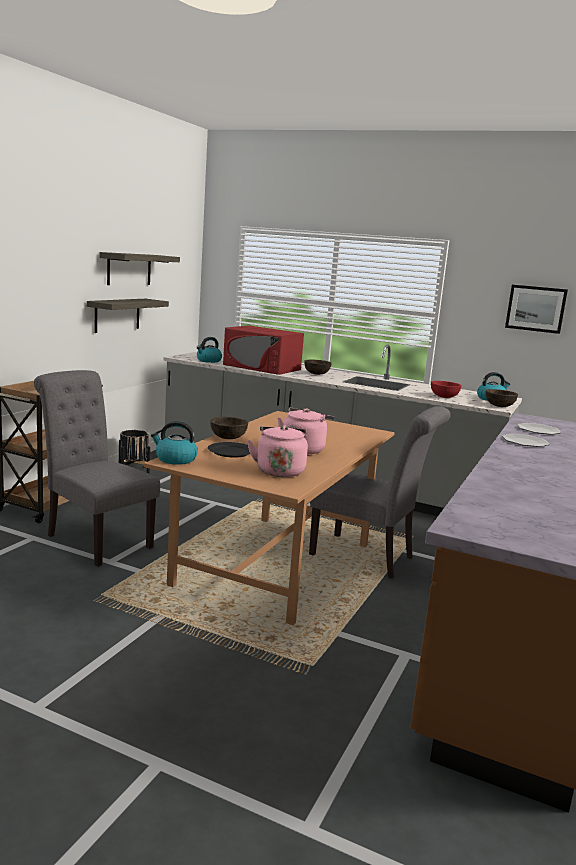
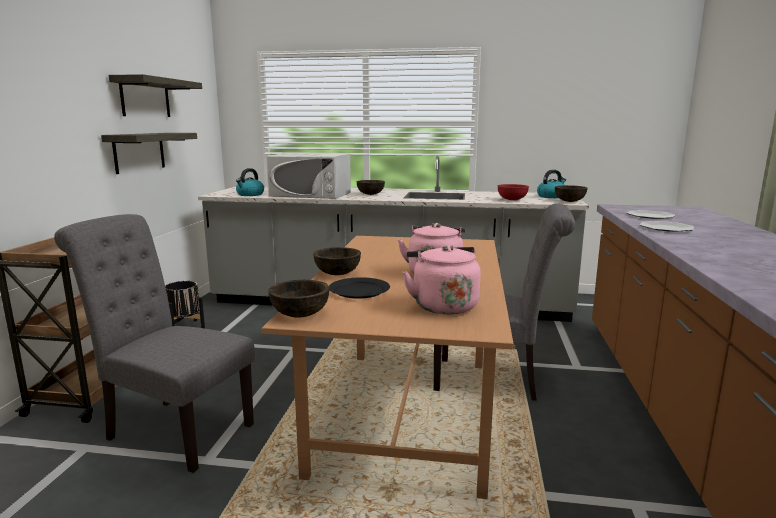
camera: 15 degrees left, 0 degrees up
(175, 459) = (300, 314): kettle -> brown bowl
(262, 367) = (311, 194): red microwave -> white microwave
(535, 308) = (571, 106): picture -> none

